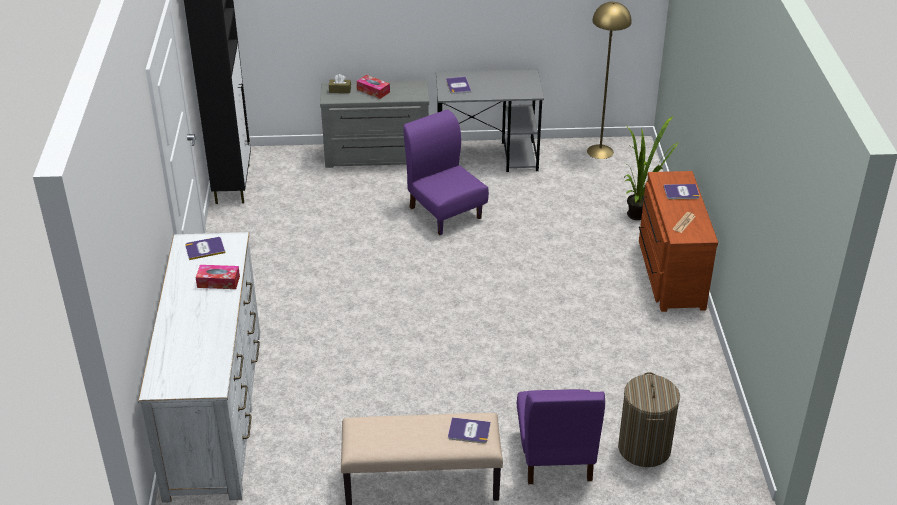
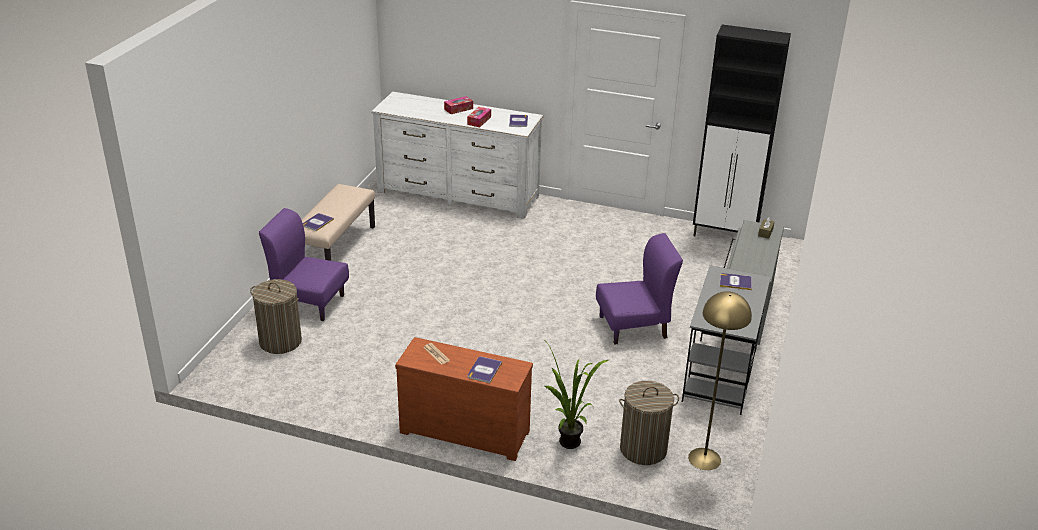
camera: 110 degrees right, 5 degrees down
(373, 91) = (758, 248): tissue box -> tissue box (458, 109)
(613, 179) = (643, 449): none -> laundry basket

